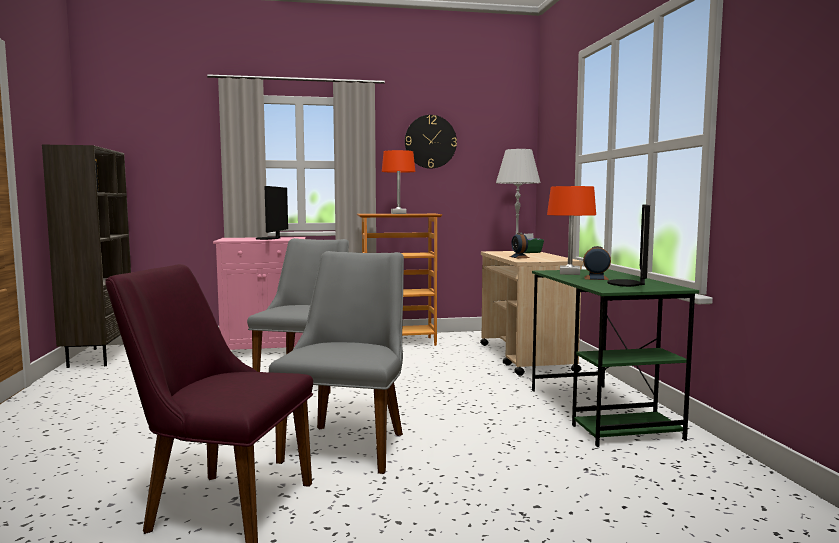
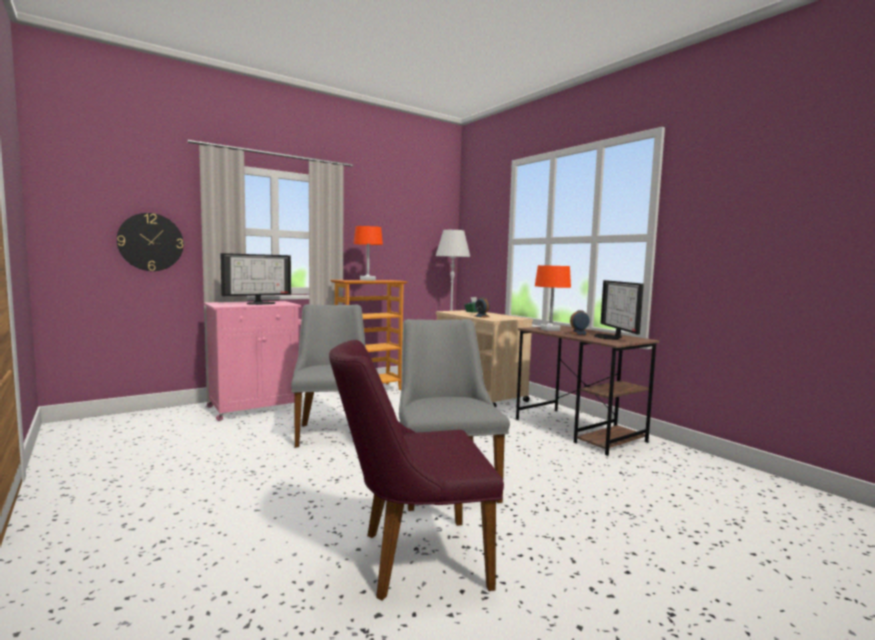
camera: 25 degrees left, 0 degrees up
(99, 357) = (72, 435): brown bookcase -> none
(270, 238) = (260, 303): monitor -> monitor turned 105 degrees counterclockwise
(430, 141) = (383, 219): wall clock -> wall clock (150, 242)
(601, 413) = (579, 430): green desk -> brown desk

